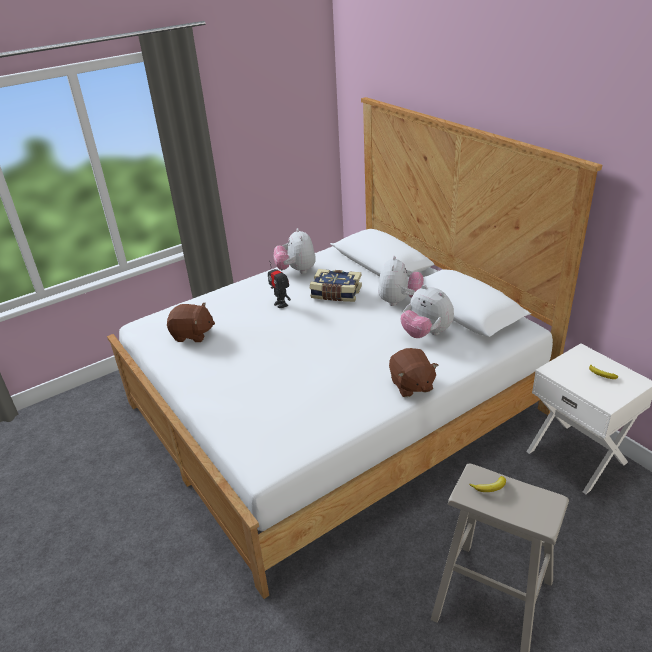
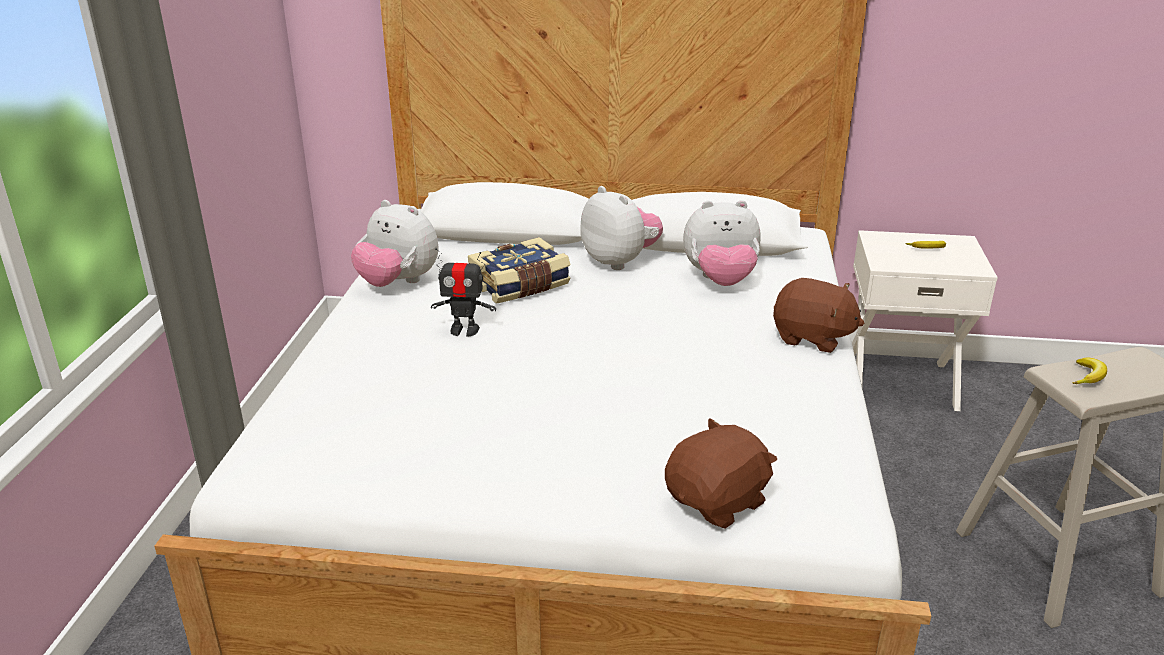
camera: 50 degrees left, 5 degrees down
(192, 334) = (397, 433): brown plush toy -> brown plush toy (718, 502)

